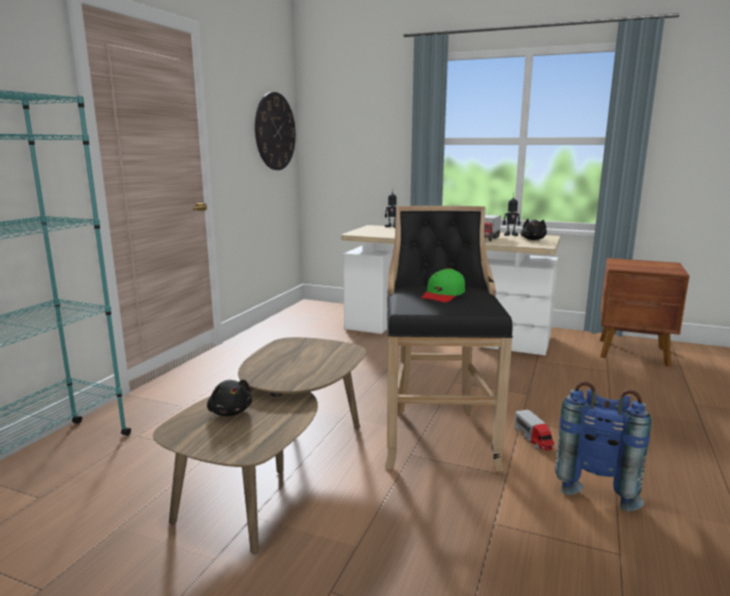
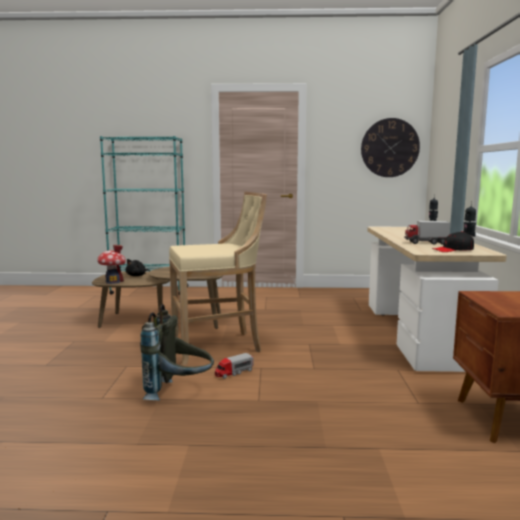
camera: 70 degrees right, 5 degrees down
(263, 439) = (113, 282): none -> toy house
(438, 435) = (219, 346): black stool -> beige stool
(443, 295) = (217, 248): green cap -> none
(533, 239) = (453, 250): black plush toy -> black cap
(597, 483) = (179, 393): blue backpack -> grey backpack

